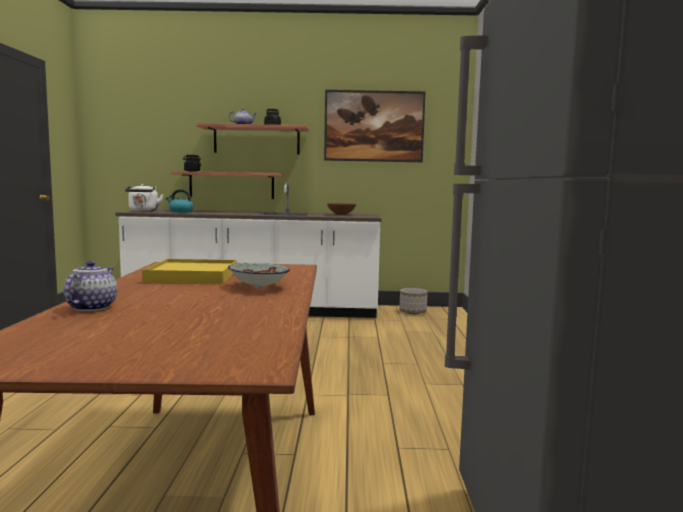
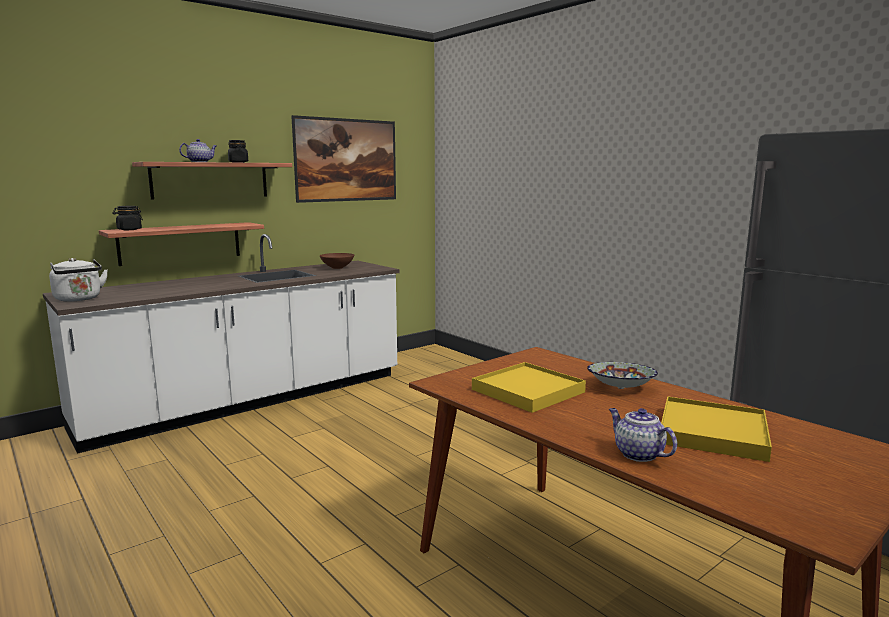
camera: 40 degrees left, 5 degrees up
(180, 212) = (141, 292): kettle -> none
(189, 315) = (713, 433): none -> yellow tray
(412, 312) = (408, 360): planter -> none

